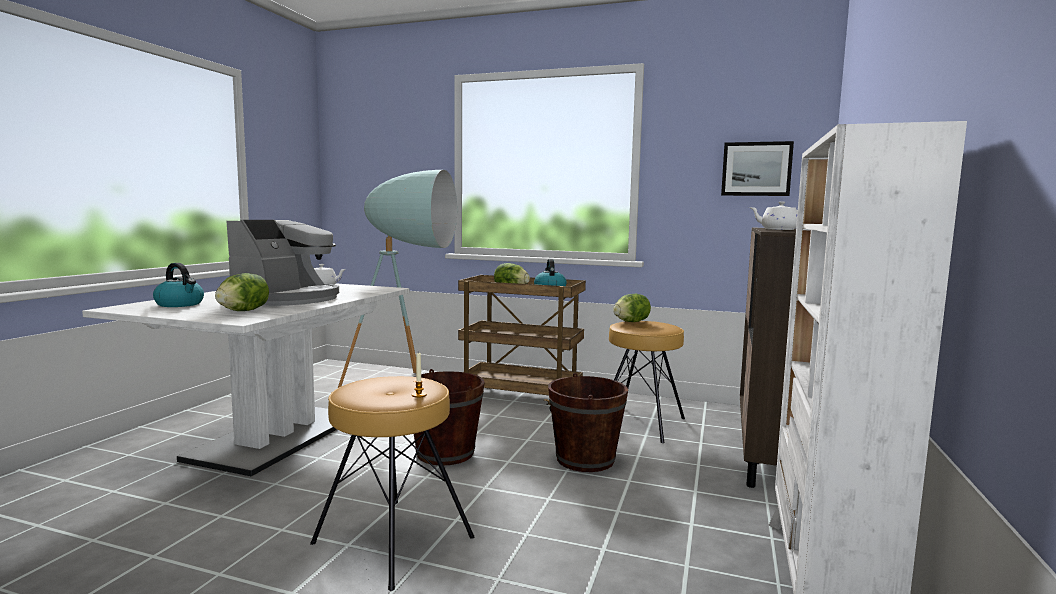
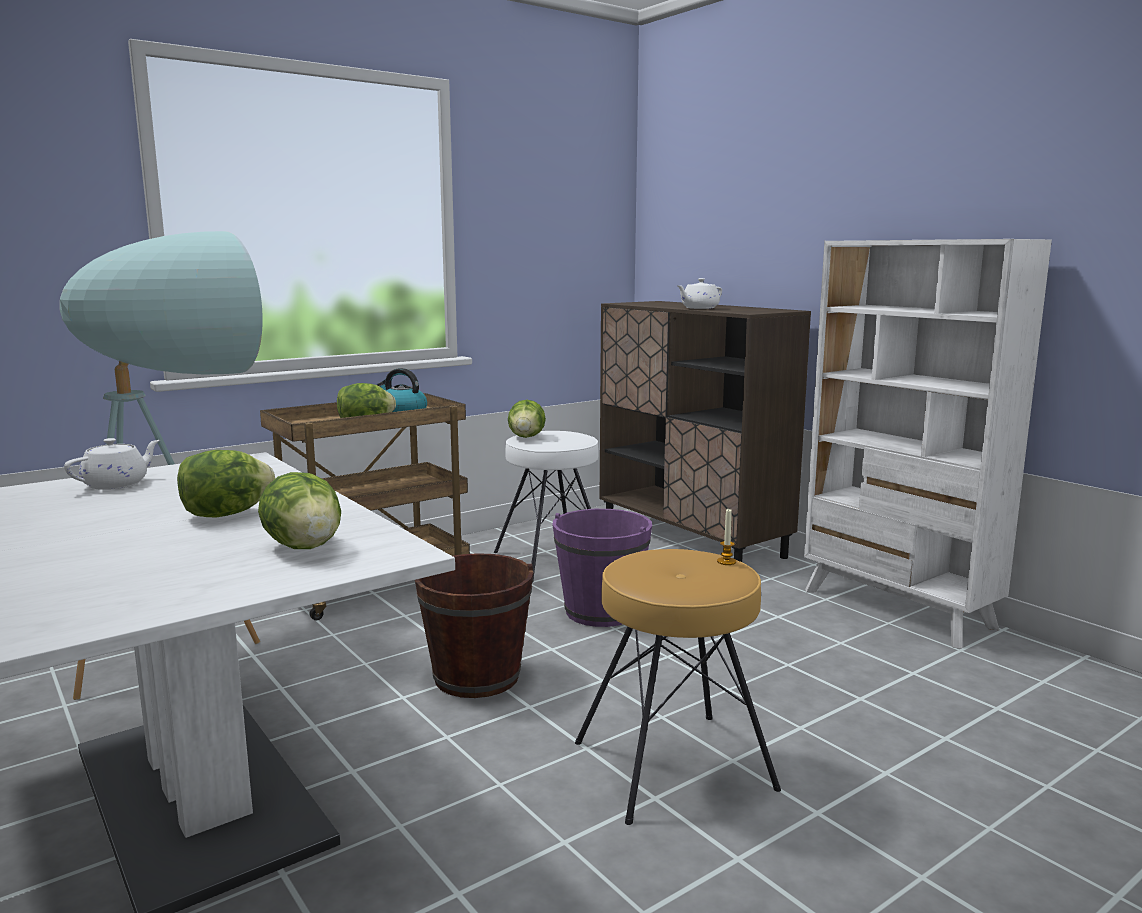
camera: 55 degrees left, 5 degrees up
(180, 304) = (107, 583): kettle -> none
(288, 299) = (226, 514): coffee machine -> lettuce
(585, 459) = (601, 612): brown bucket -> purple bucket
(641, 423) = (552, 560): brown stool -> white stool
(756, 169) = (574, 232): picture -> none

